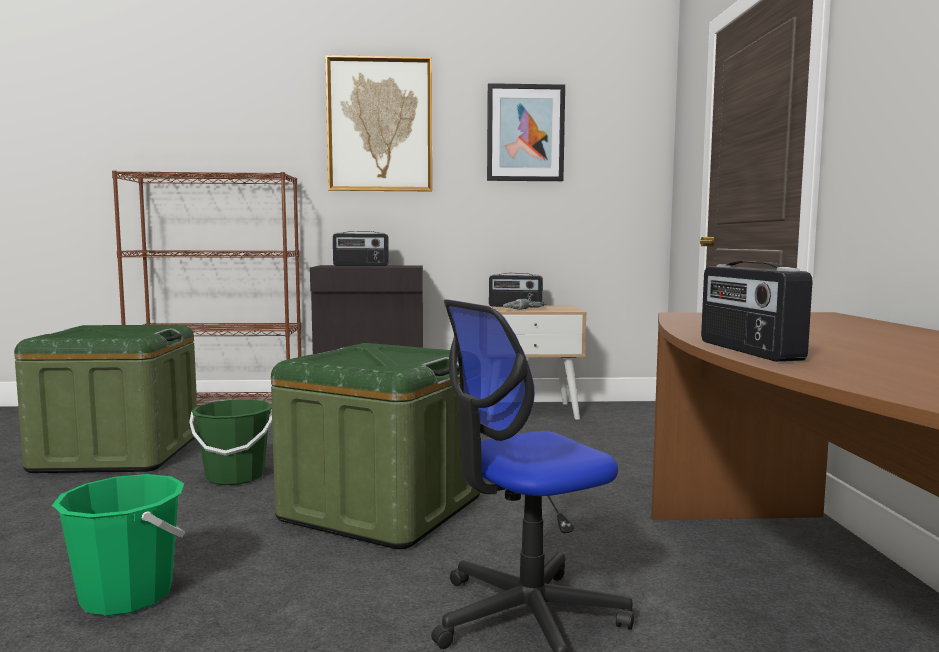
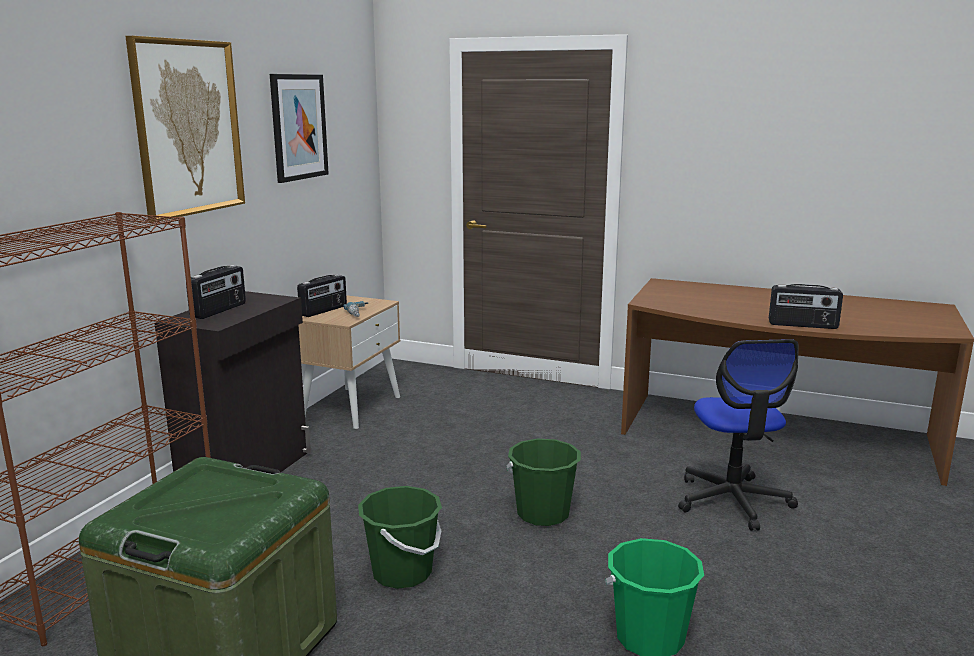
camera: 65 degrees left, 10 degrees up
(381, 508) = (543, 513): green storage box -> green bucket

